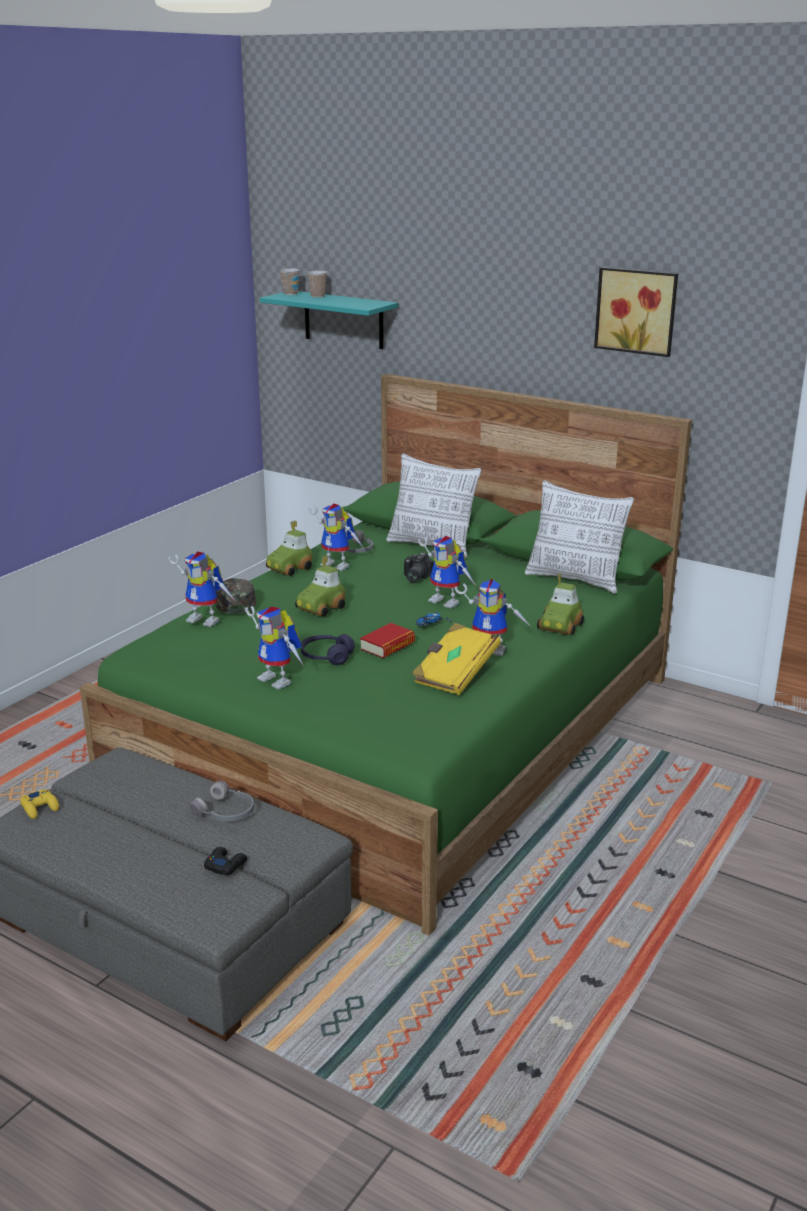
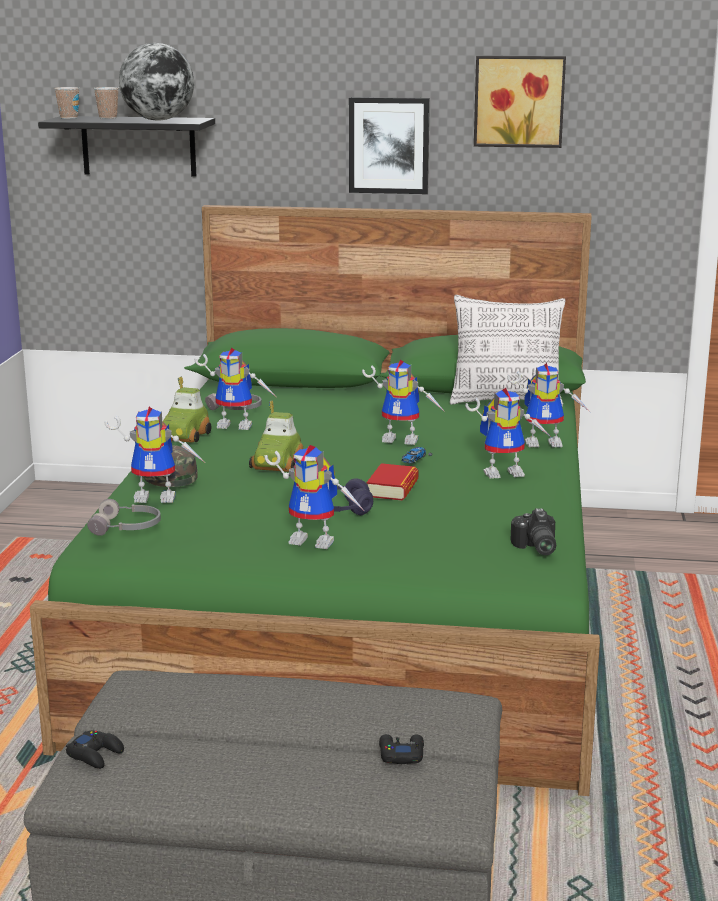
camera: 25 degrees left, 5 degrees down
(40, 807) = (95, 755): yellow game controller -> black game controller
(225, 812) = (339, 702): grey headphones -> grey headphones (127, 527)
(343, 320) = (138, 146): turquoise shelf -> black shelf
(347, 302) = (158, 120): none -> globe
(414, 577) = (339, 423): camera -> camera (535, 548)
(432, 546) = (319, 393): pillow -> none
(454, 674) = (497, 501): yellow book -> none
(528, 339) = (389, 145): none -> picture
(560, 626) = (546, 442): toy car -> toy robot

